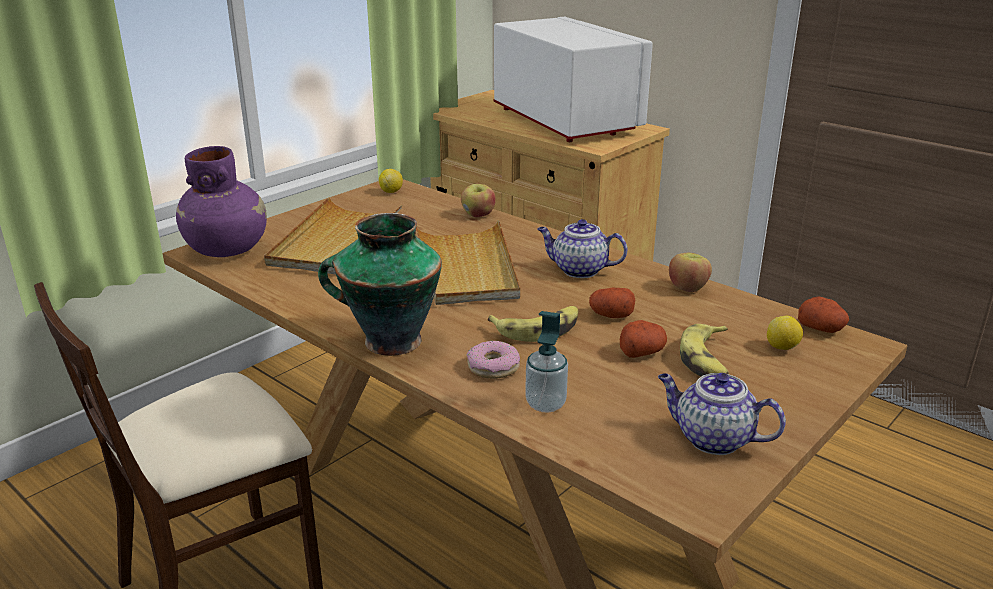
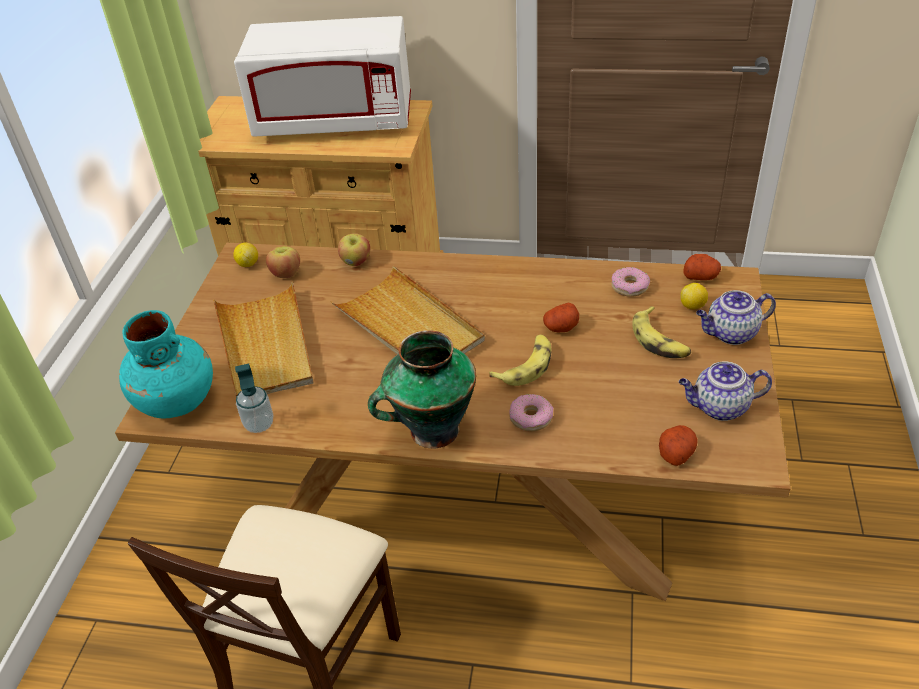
camera: 30 degrees left, 15 degrees up
(227, 249) = (176, 400): purple vase -> turquoise vase
(545, 404) = (597, 432): soap dispenser -> soap dispenser (259, 424)
(565, 121) = (335, 121): white microwave -> white microwave turned 150 degrees clockwise
(578, 270) = (496, 291): teapot -> teapot (730, 334)
(641, 351) = (612, 353): potato -> potato (676, 452)
(688, 288) = (587, 275): apple -> apple (286, 273)
(725, 310) = (629, 286): none -> donut

